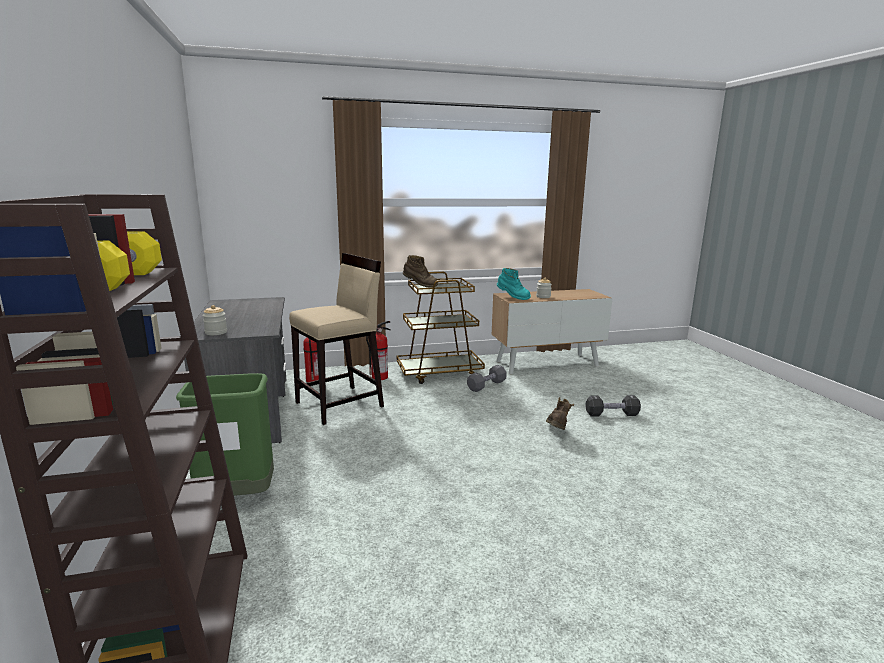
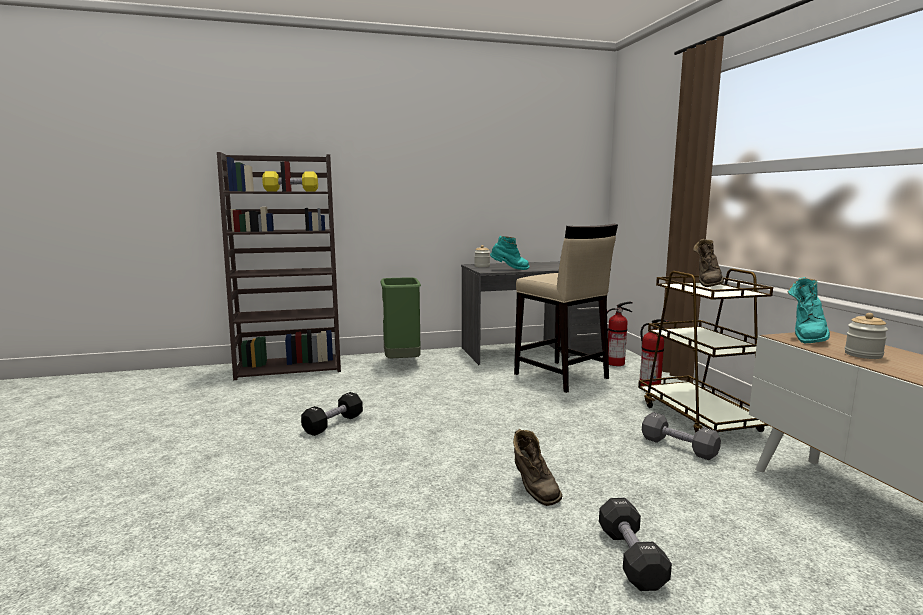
camera: 90 degrees right, 5 degrees down
(258, 323) = (510, 269): none -> turquoise boot
(457, 533) = (333, 424): none -> black dumbbell
(557, 432) = (533, 489): brown boot -> brown boot turned 60 degrees clockwise

